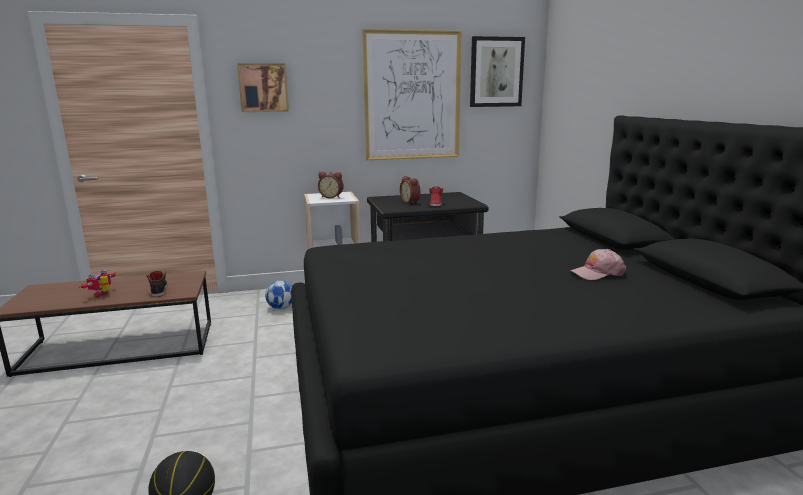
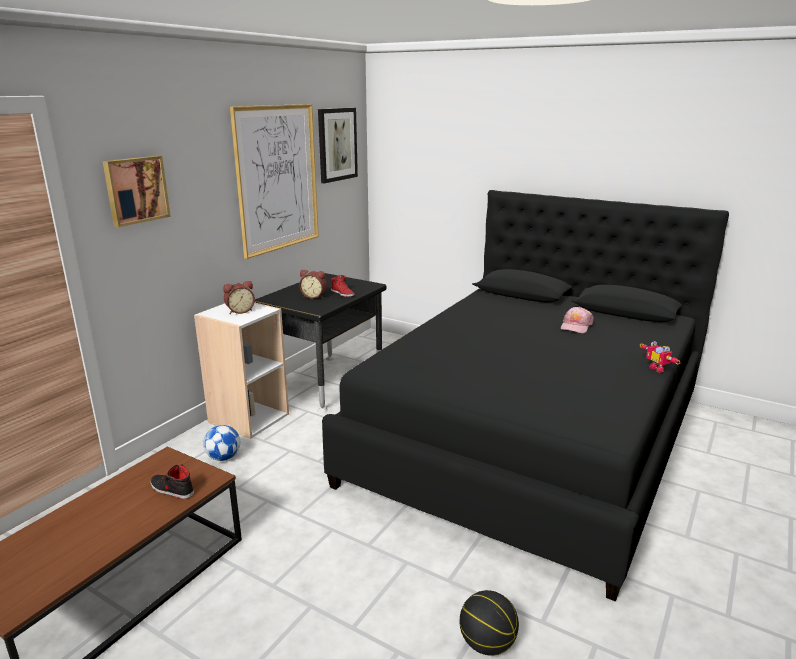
camera: 45 degrees left, 5 degrees up
(103, 295) = (110, 528): toy robot -> toy robot (658, 368)

